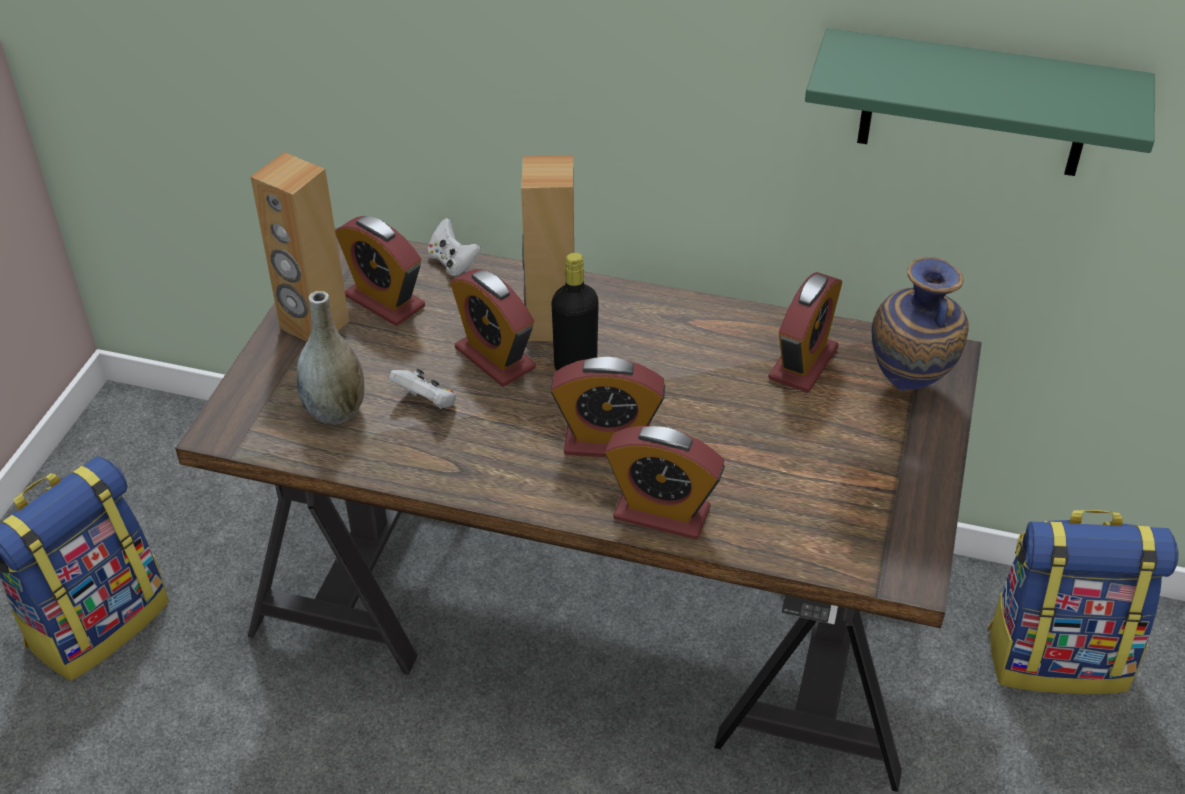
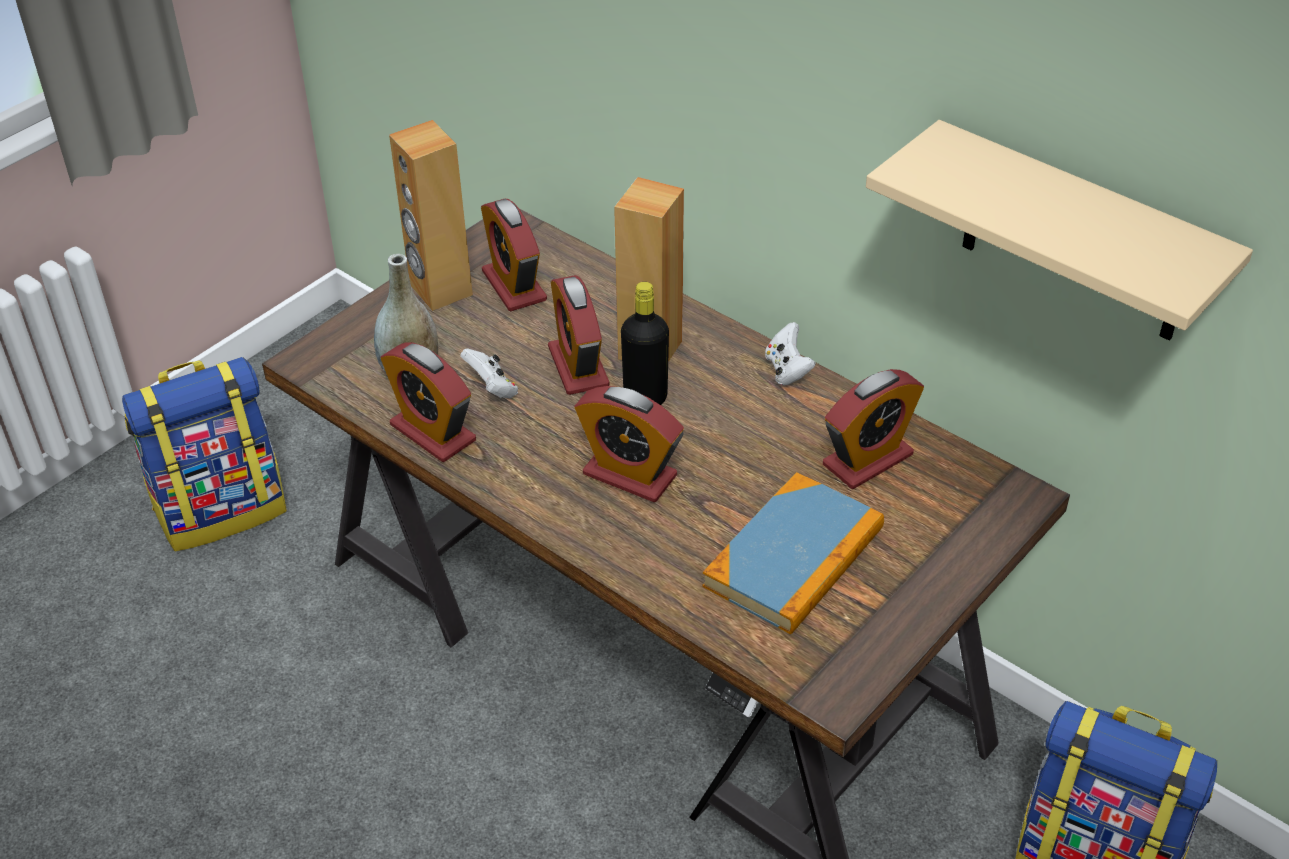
camera: 25 degrees right, 0 degrees up
(453, 263) = (597, 267): white game controller -> white game controller (787, 370)
(661, 513) = (636, 556): alarm clock -> alarm clock (433, 433)
(799, 468) = (794, 558): none -> book
(909, 386) = (961, 515): vase -> none
(975, 104) = (1076, 236): green shelf -> beige shelf

